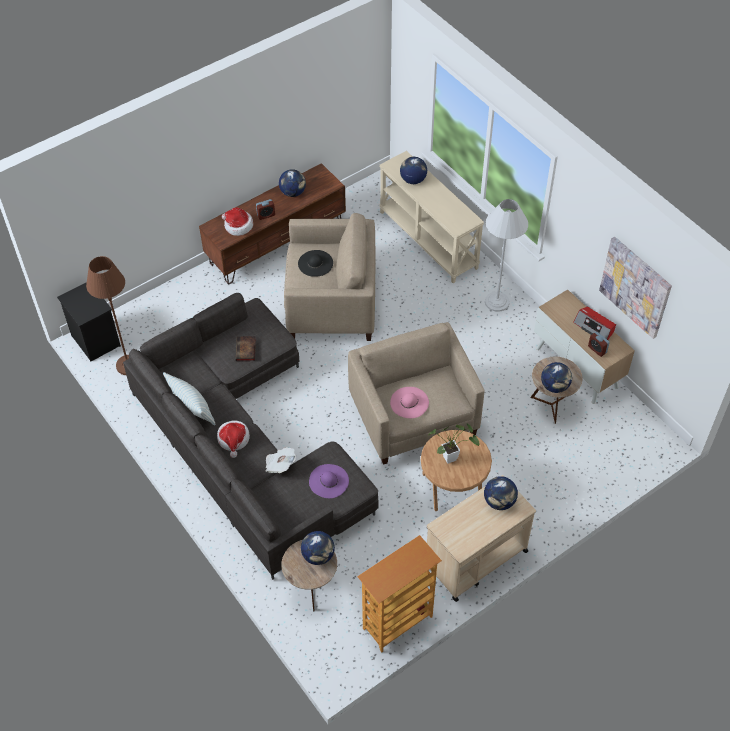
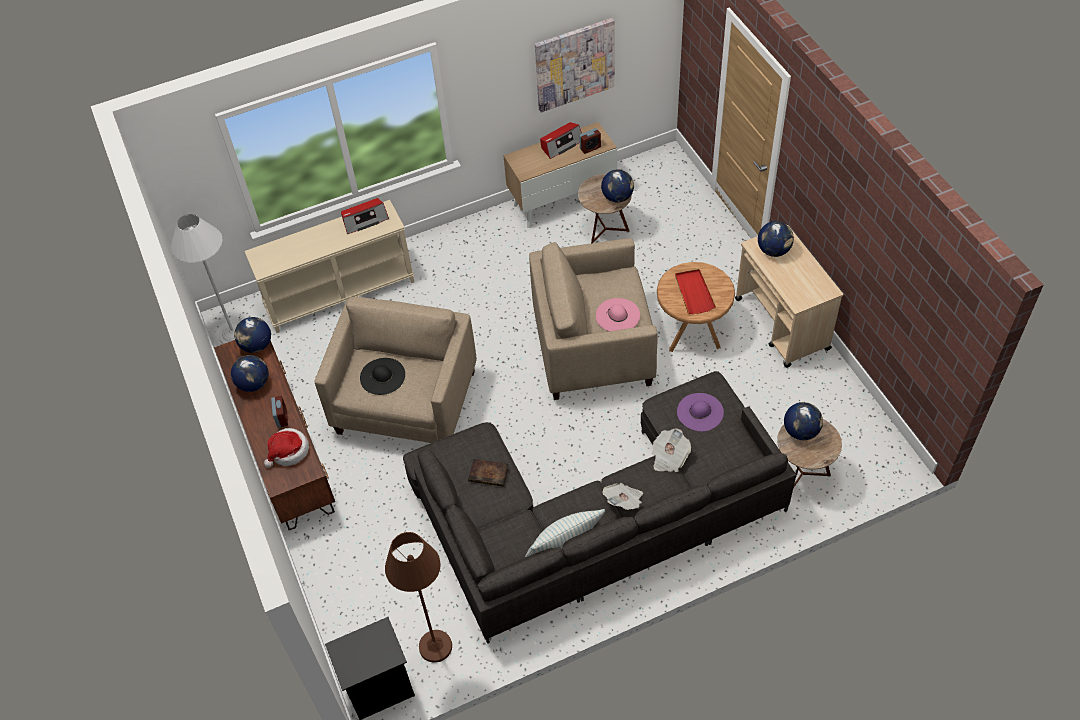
camera: 75 degrees left, 0 degrees up
(233, 440) = (624, 501): hat -> newspaper
(398, 623) = (851, 402): bookcase -> none
(413, 180) = (297, 252): globe -> globe (256, 346)
(452, 457) = (694, 293): potted plant -> red tray
(456, 211) = (364, 220): none -> radio
(497, 302) = (454, 248): white floor lamp -> white floor lamp (233, 334)

